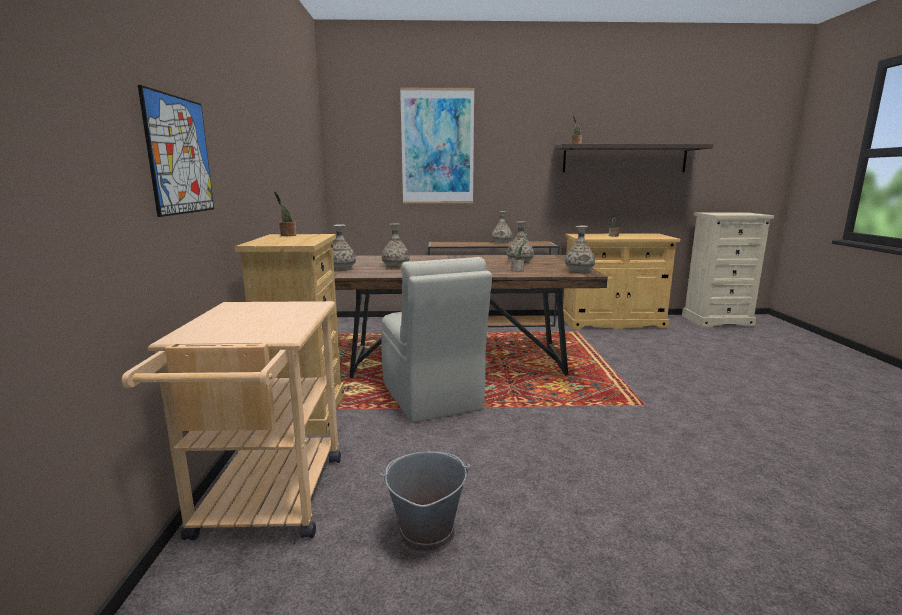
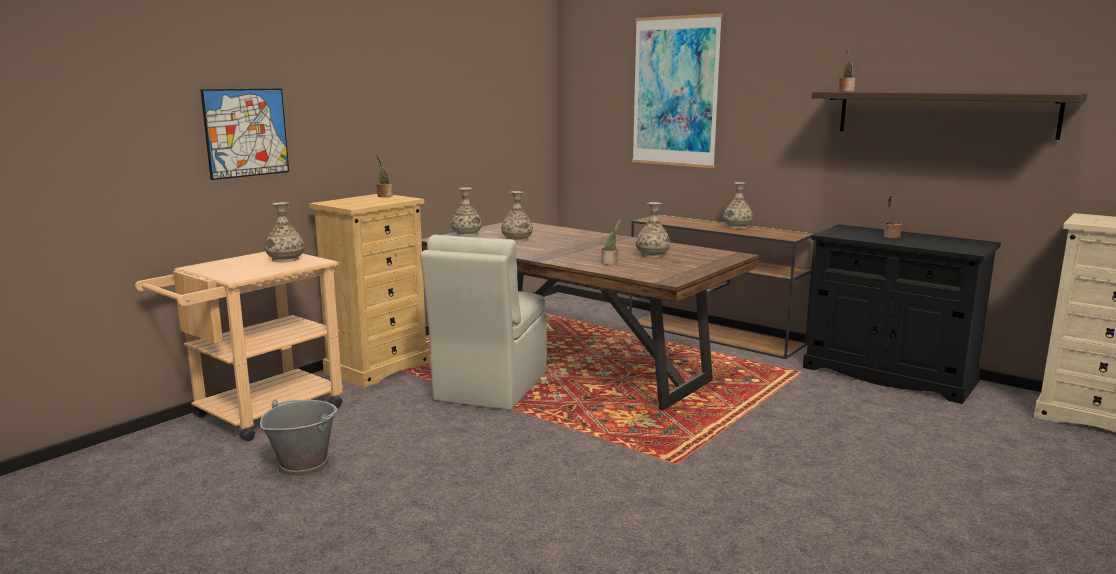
camera: 40 degrees right, 0 degrees up
(579, 270) = (674, 275): vase -> vase (285, 259)
(612, 322) = (888, 374): beige cabinet -> black cabinet

